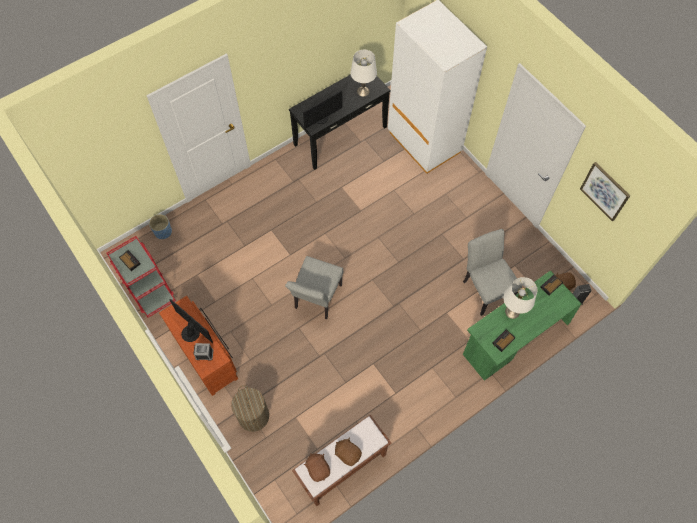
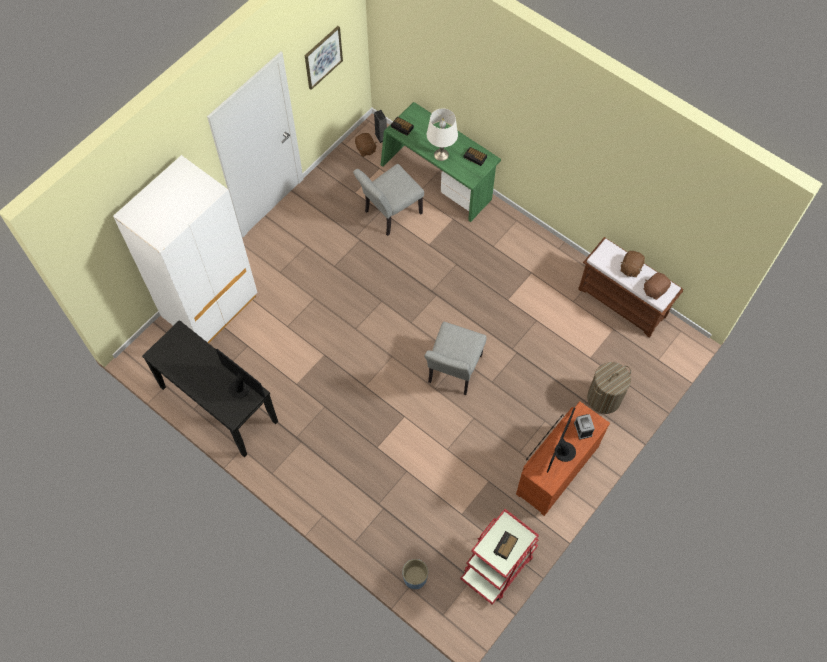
camera: 105 degrees left, 0 degrees up
(316, 300) = (453, 372): grey chair -> grey chair turned 105 degrees clockwise
(363, 91) = (187, 350): white table lamp -> none

